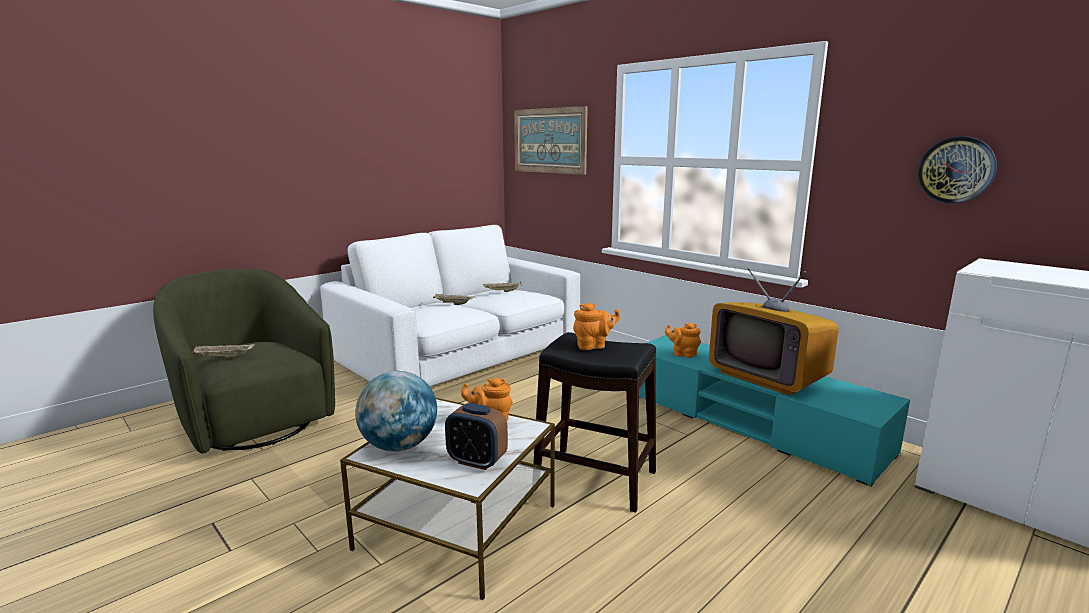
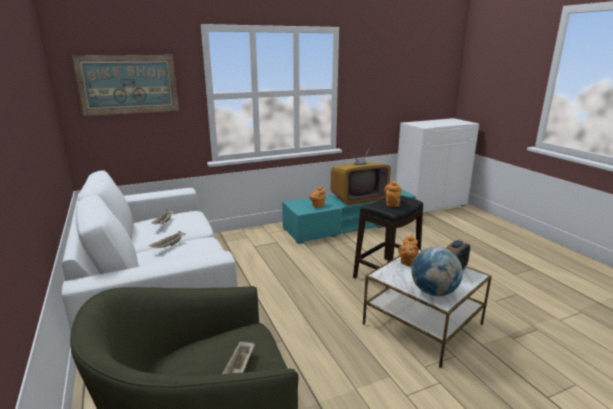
camera: 70 degrees left, 5 degrees up
(956, 170) = (389, 88): wall clock -> none

